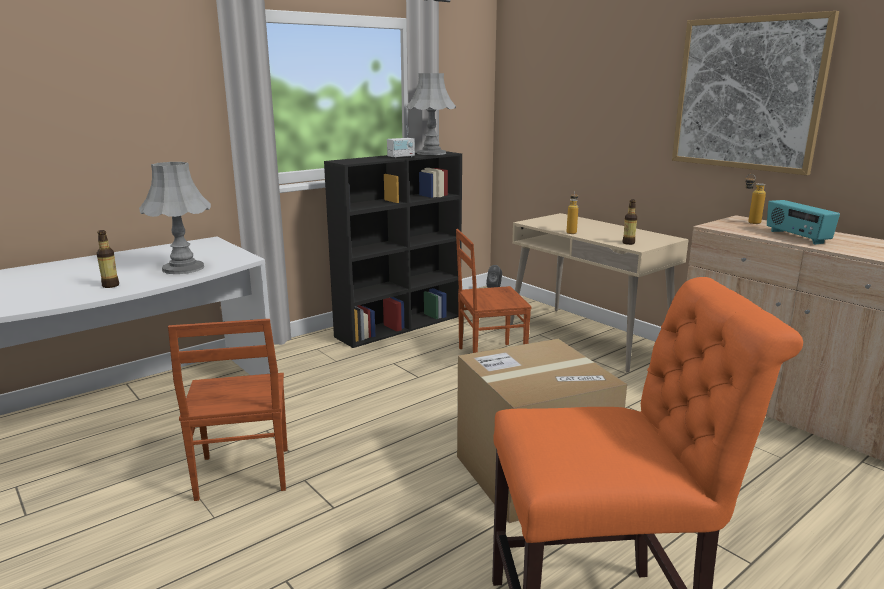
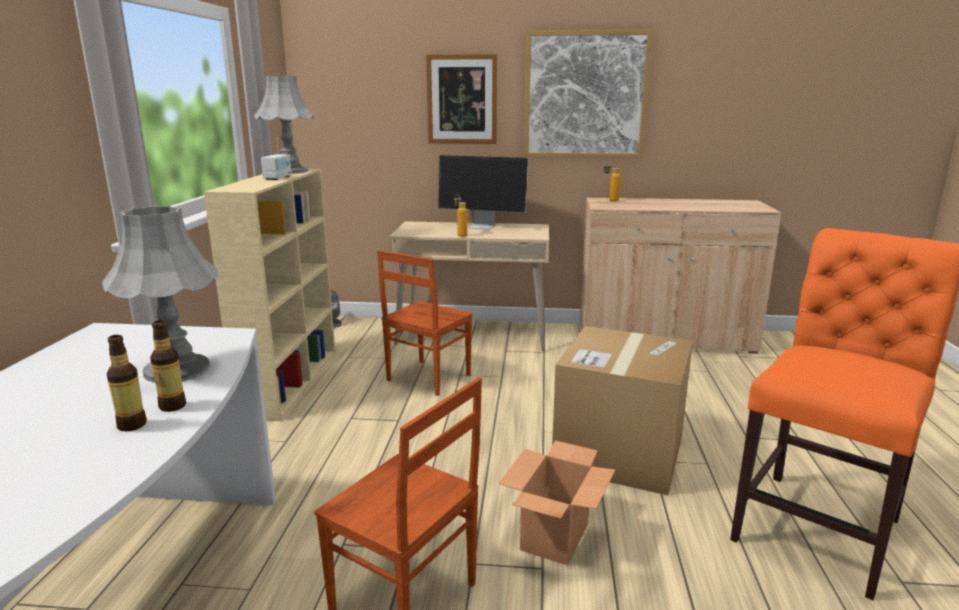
camera: 45 degrees left, 0 degrees up
(375, 496) = (555, 537): none -> cardboard box
(400, 325) = (290, 380): black bookcase -> beige bookcase
(614, 229) = (483, 226): none -> monitor
(622, 95) = (462, 99): none -> picture
(628, 243) = (523, 235): bottle -> bottle (173, 406)
(796, 237) = (663, 205): radio -> none

